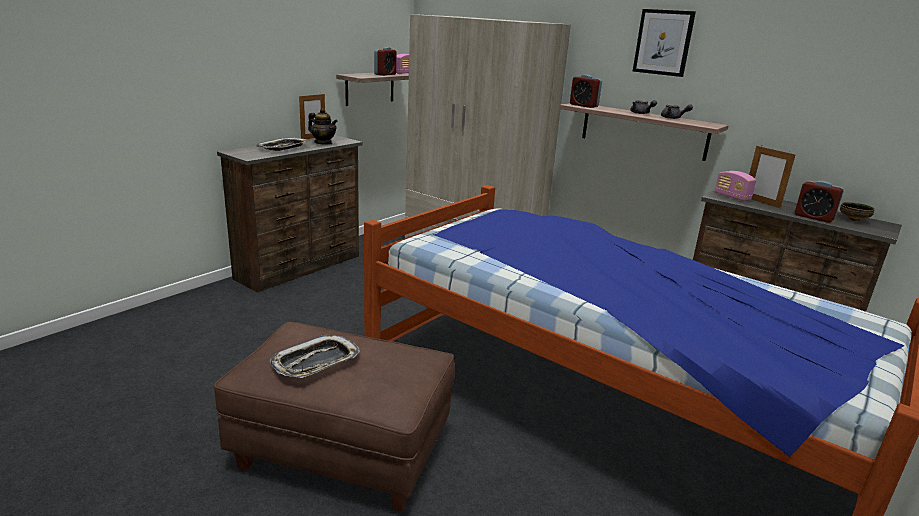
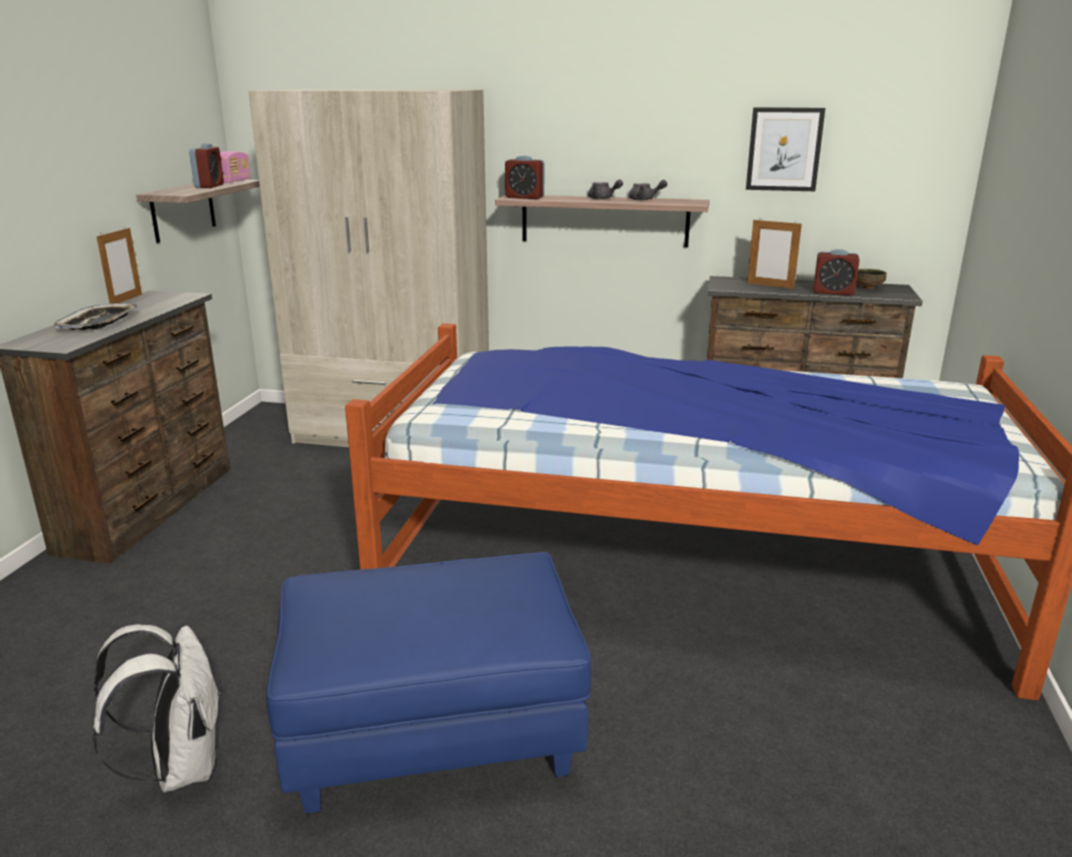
camera: 25 degrees left, 0 degrees up
(202, 415) = (180, 766): none -> white backpack
(315, 362) = (395, 616): tray -> none
(323, 143) = (154, 305): teapot -> none
(343, 453) = (433, 736): brown ottoman -> blue ottoman
(663, 42) = (613, 105): picture -> picture (784, 149)
(732, 197) = (737, 285): radio -> none

